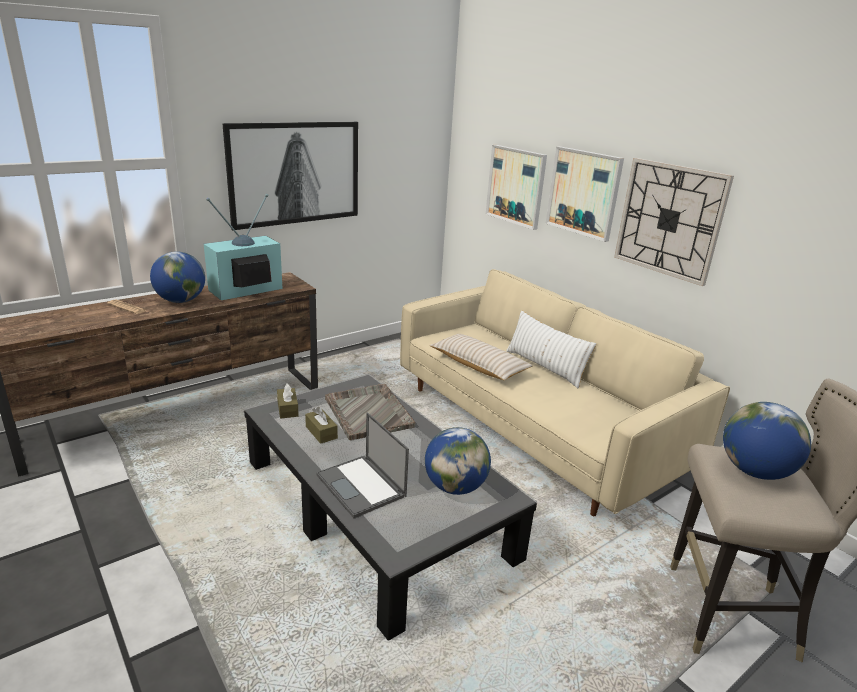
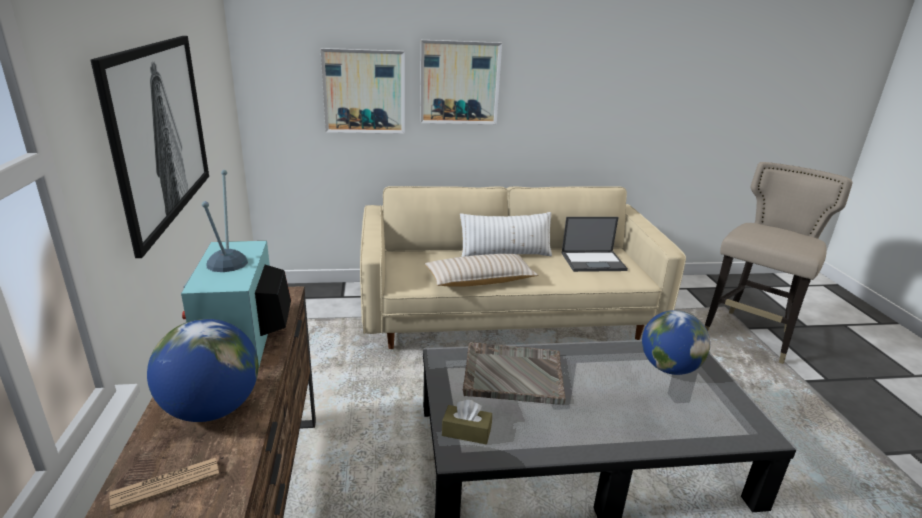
camera: 60 degrees left, 0 degrees up
(321, 432) = (537, 420): brown tissue box -> none
(362, 486) = (654, 422): laptop -> laptop (594, 261)
(669, 220) = (554, 90): wall clock -> none
(755, 471) = (770, 234): globe -> none

